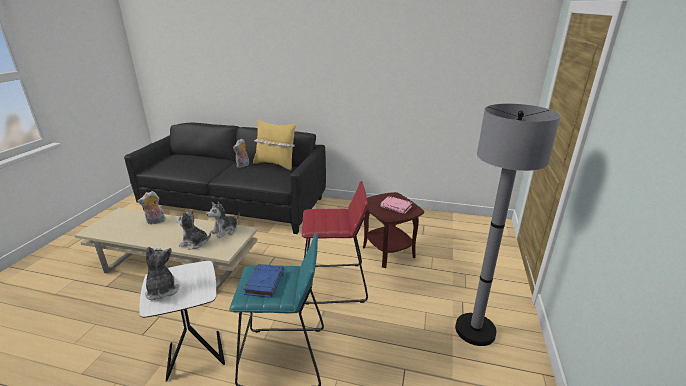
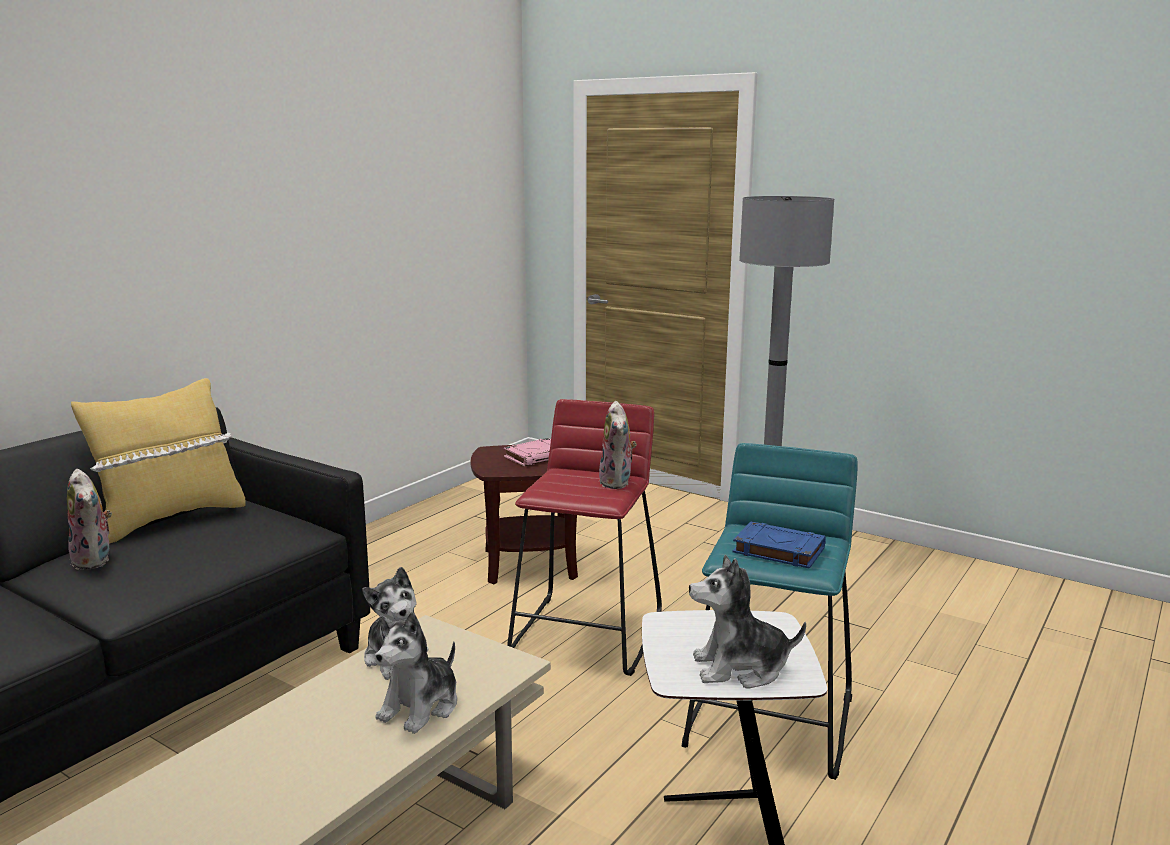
camera: 70 degrees left, 10 degrees down
(155, 222) = (194, 786): plush toy -> plush toy (617, 482)

